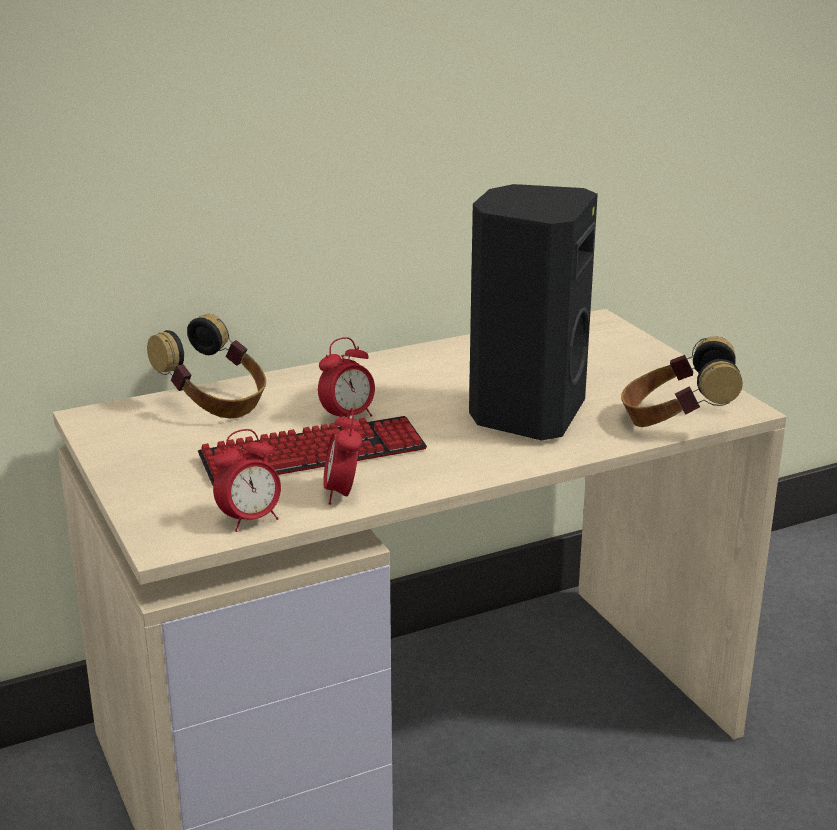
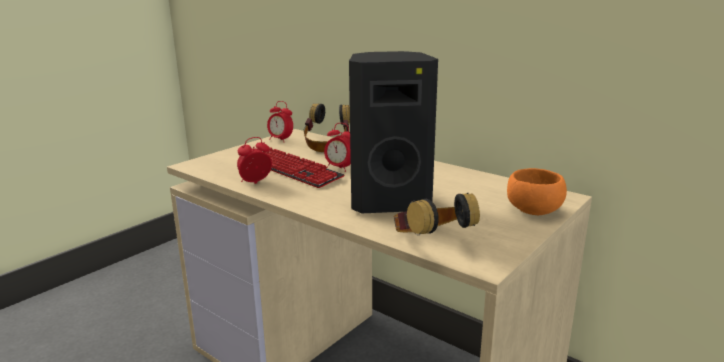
camera: 65 degrees right, 5 degrees down
(250, 520) = (218, 172): alarm clock -> alarm clock (280, 140)
(621, 346) = (532, 210): none -> orange bowl

